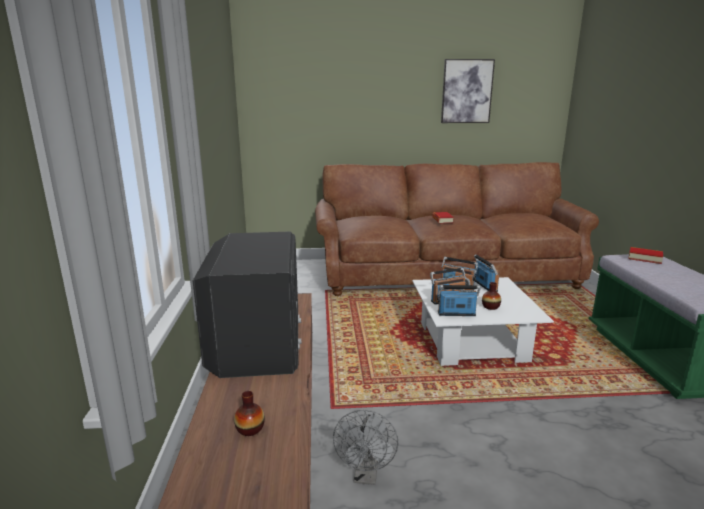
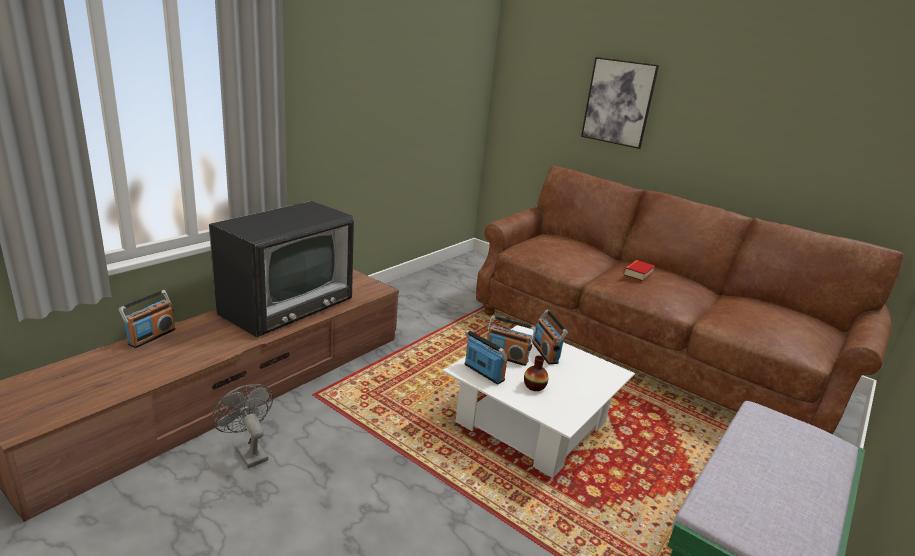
camera: 40 degrees right, 5 degrees up
(250, 429) = (166, 353): vase -> none
(366, 476) = (248, 451): grey fan -> grey fan turned 90 degrees clockwise
(467, 91) = (776, 105): picture -> picture (618, 102)
(485, 286) = (581, 366): radio -> radio (151, 336)
(644, 258) = (796, 433): book -> none

